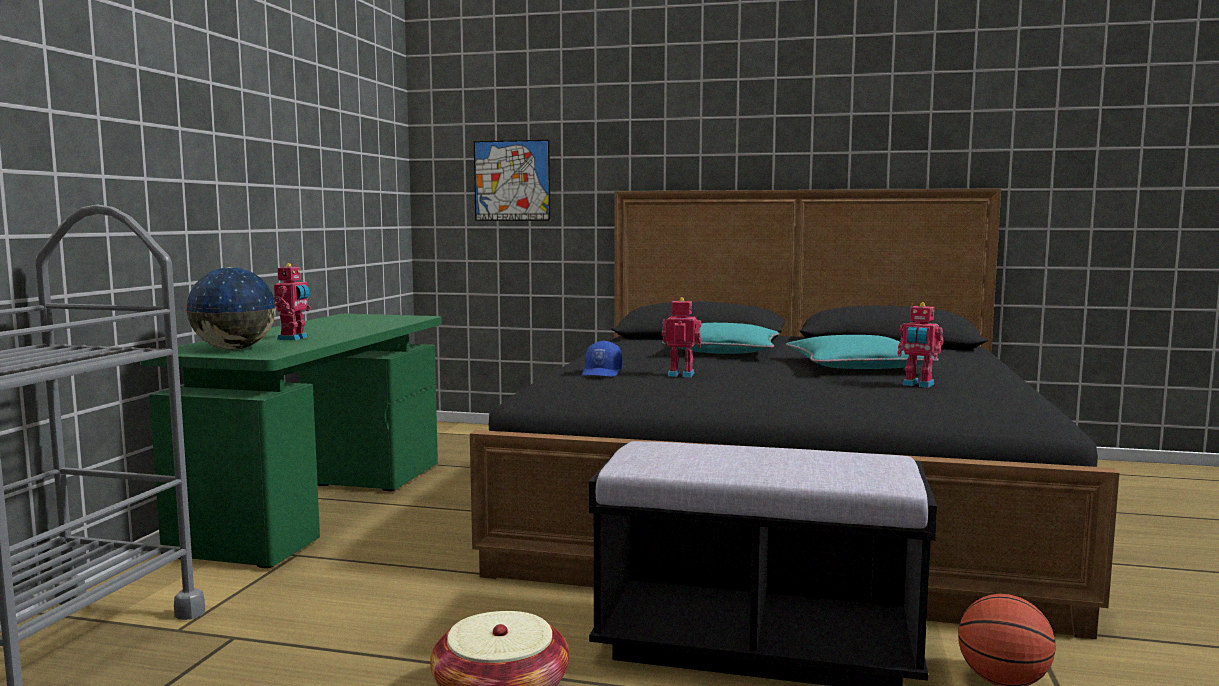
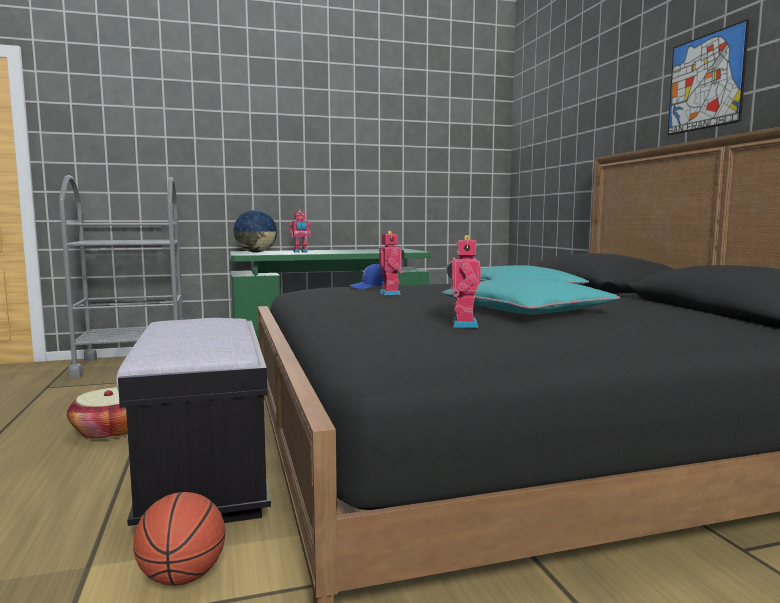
camera: 60 degrees right, 0 degrees up
(512, 180) = (550, 157): picture -> picture (705, 82)

